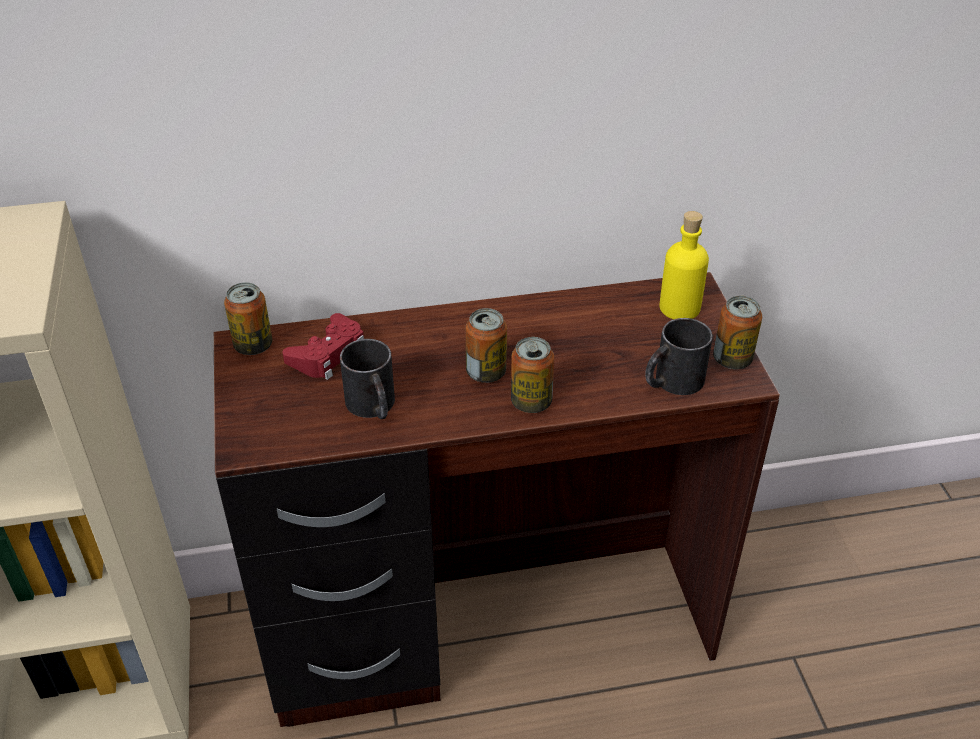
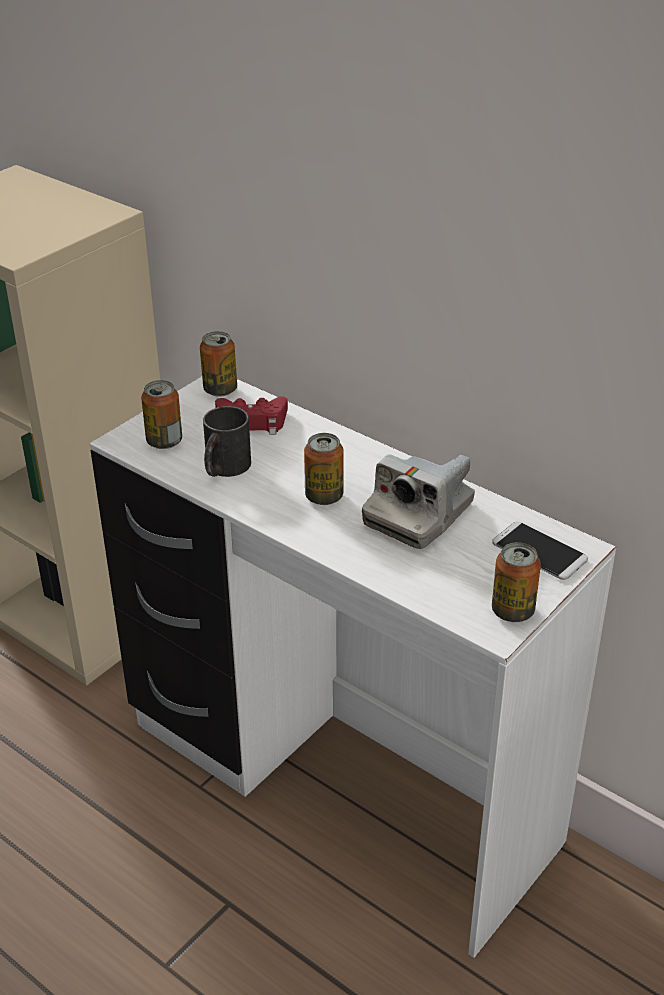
camera: 50 degrees right, 5 degrees down
(490, 631) = (337, 786): brown desk -> white desk
(531, 402) = (319, 533): can -> can (164, 441)
(570, 337) = (419, 514): none -> camera
(671, 382) = (437, 591): black mug -> none
(679, 307) = (539, 551): yellow bottle -> phone

